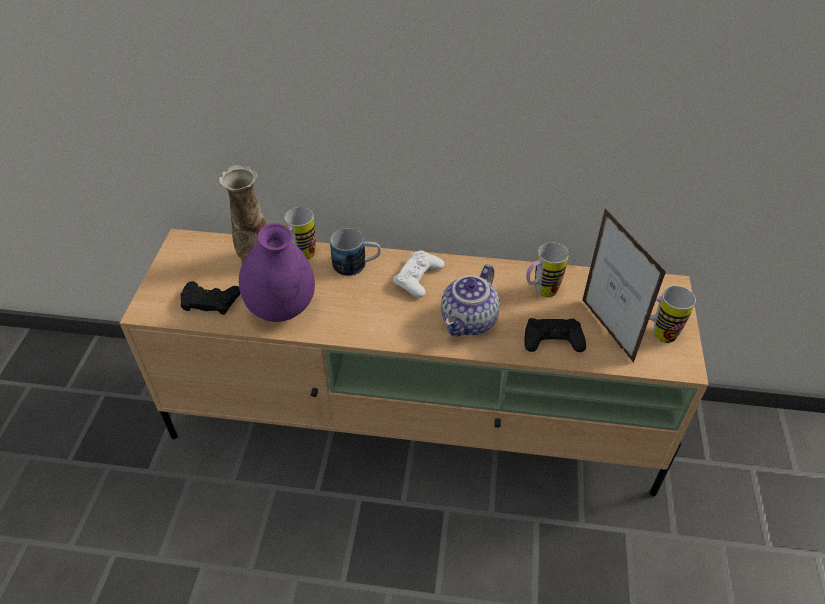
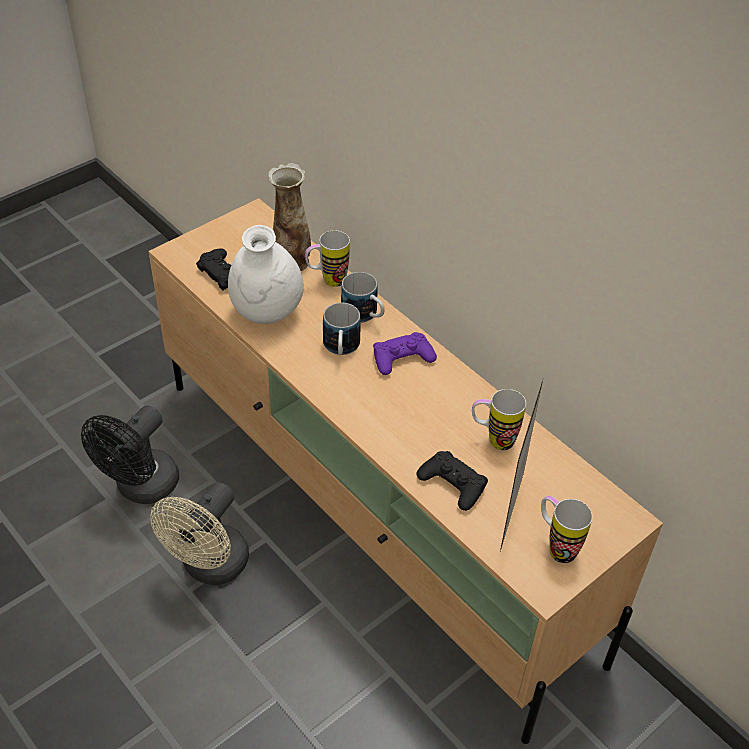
camera: 40 degrees right, 0 degrees up
(222, 536) = (141, 488): none -> black fan
(282, 309) = (267, 314): purple vase -> white vase
(341, 552) = (210, 567): none -> beige fan
(368, 299) = (341, 349): none -> mug
(418, 277) = (402, 358): white game controller -> purple game controller
(470, 322) = (400, 421): teapot -> none

